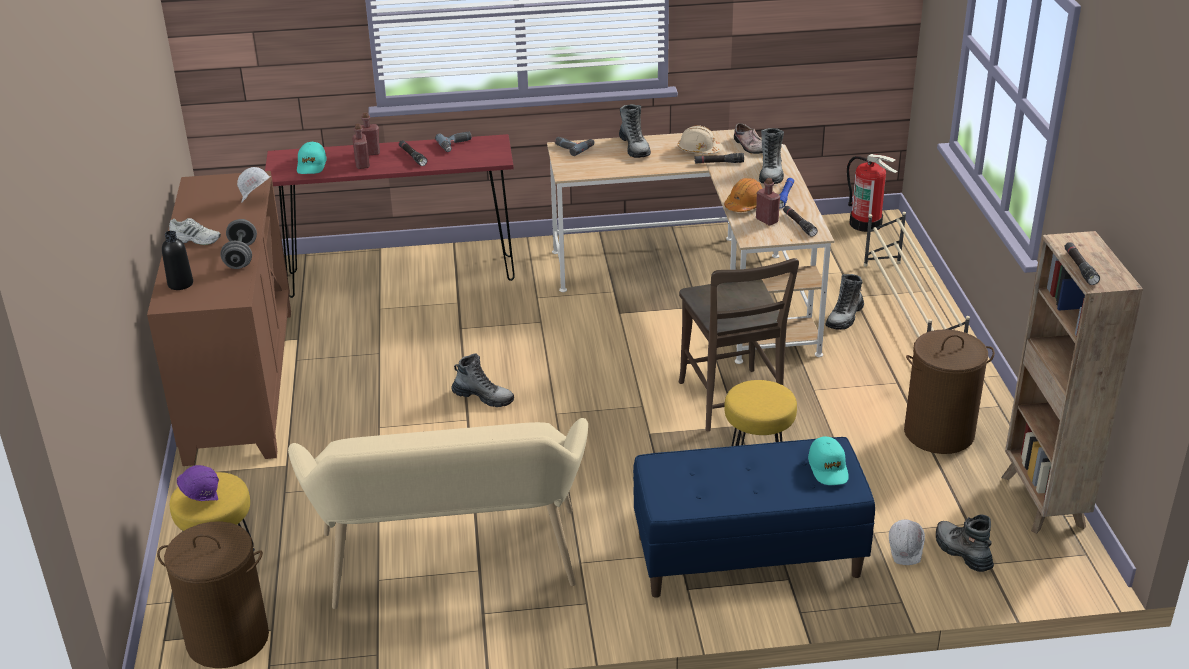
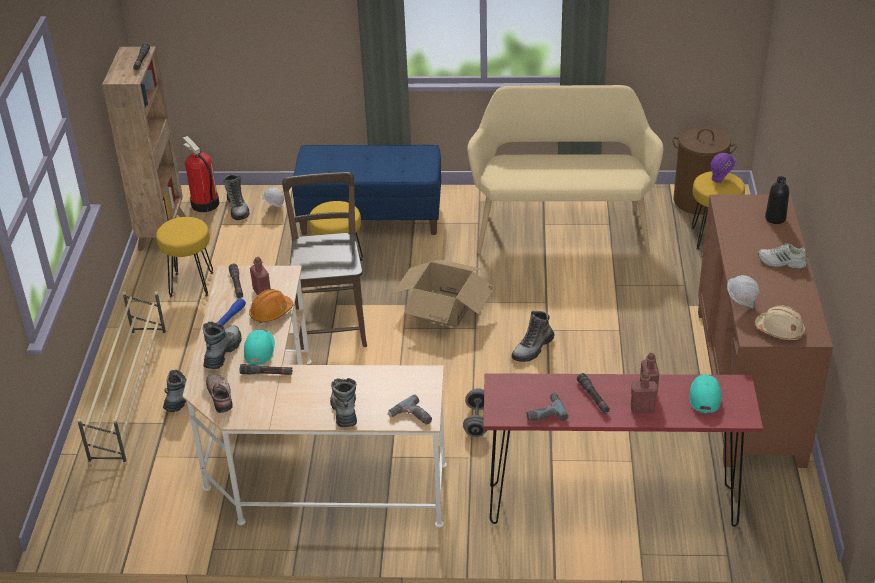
camera: 170 degrees left, 5 degrees up
(241, 256) = (733, 240): grey dumbbell -> grey dumbbell (477, 421)
(483, 397) = (533, 349): boot -> boot turned 75 degrees counterclockwise
(599, 433) = (444, 308): none -> cardboard box
(699, 150) = (277, 395): beige hard hat -> beige hard hat (780, 330)
(828, 468) = (316, 164): turquoise cap -> turquoise cap (259, 349)
(866, 223) = (79, 528): fire extinguisher -> fire extinguisher (204, 204)
(938, 433) = (192, 284): brown laundry basket -> yellow stool

